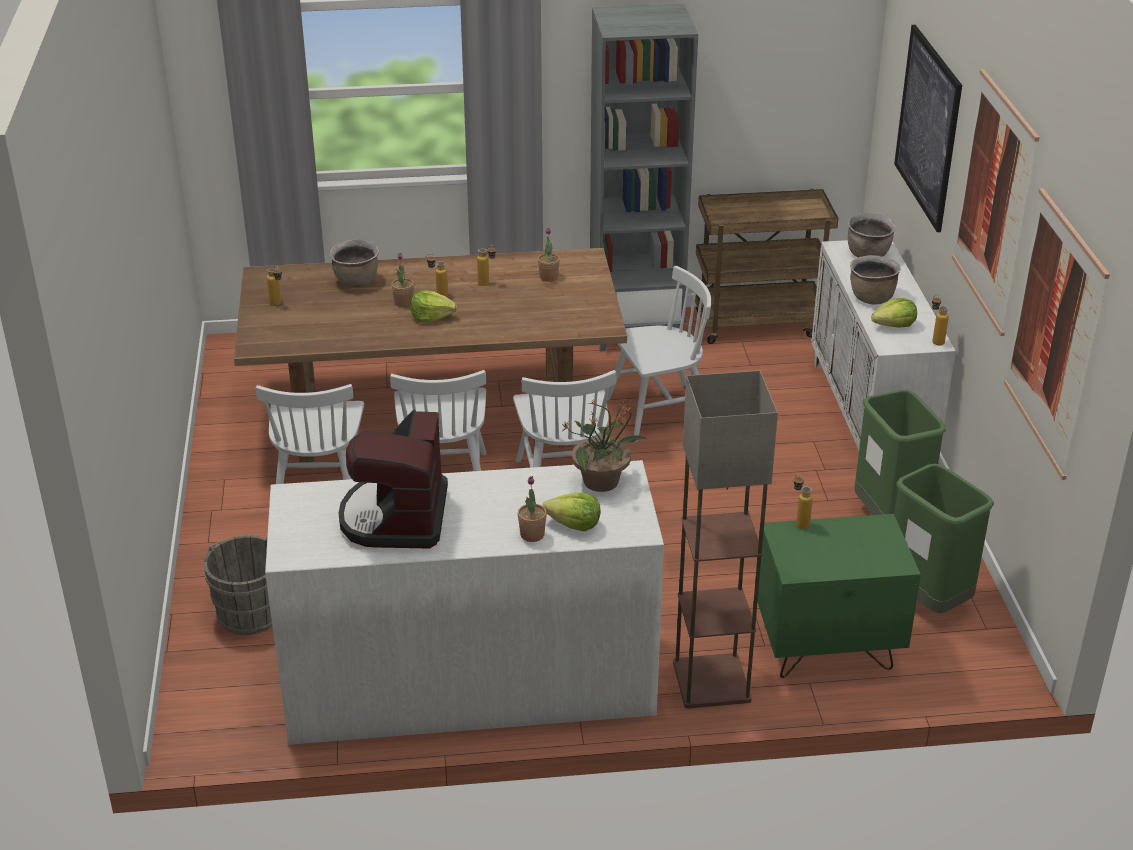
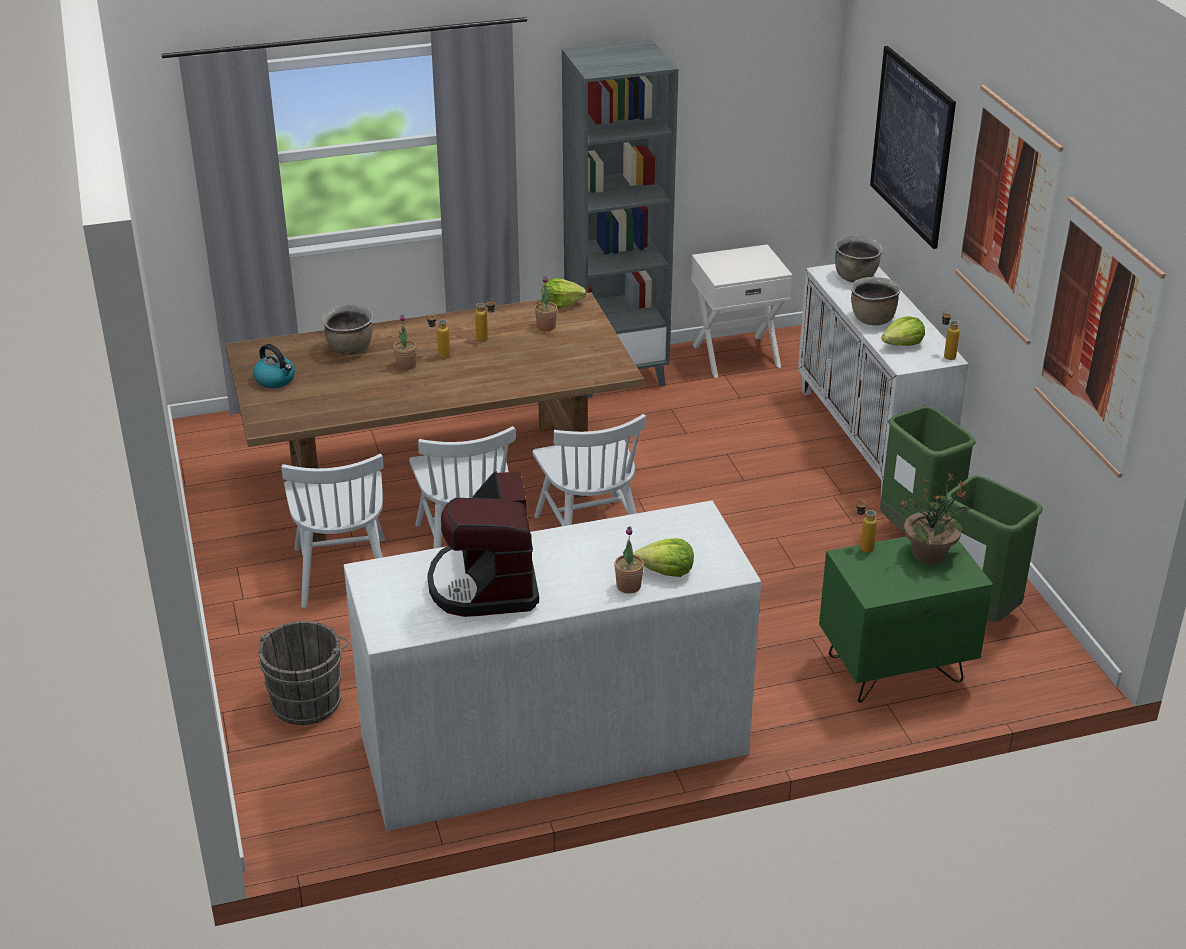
camera: 10 degrees left, 0 degrees up
(278, 305) = (276, 380): bottle -> kettle
(432, 317) = (440, 377): lettuce -> lettuce (561, 304)
(602, 481) = (680, 525): potted plant -> potted plant (930, 553)
(659, 412) = (664, 453): white chair -> none
(713, 682) = (794, 715): floor lamp -> none
(759, 323) = (736, 355): brown cart -> white nightstand

